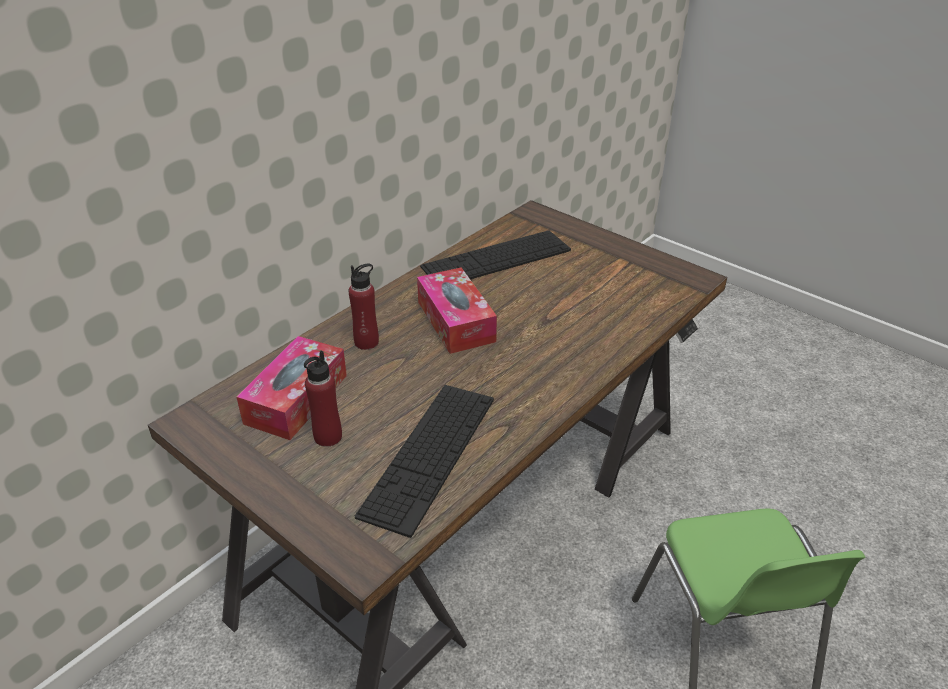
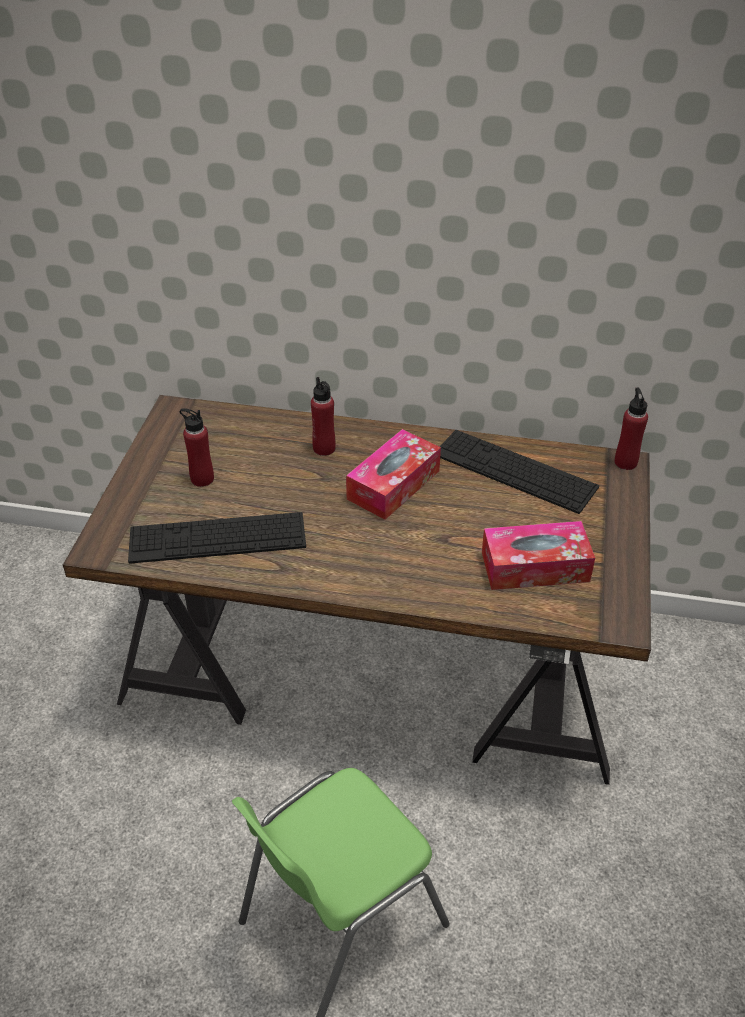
camera: 60 degrees right, 5 degrees up
(296, 399) = (231, 445): tissue box -> tissue box (535, 567)
(532, 212) = (625, 462): none -> red bottle

